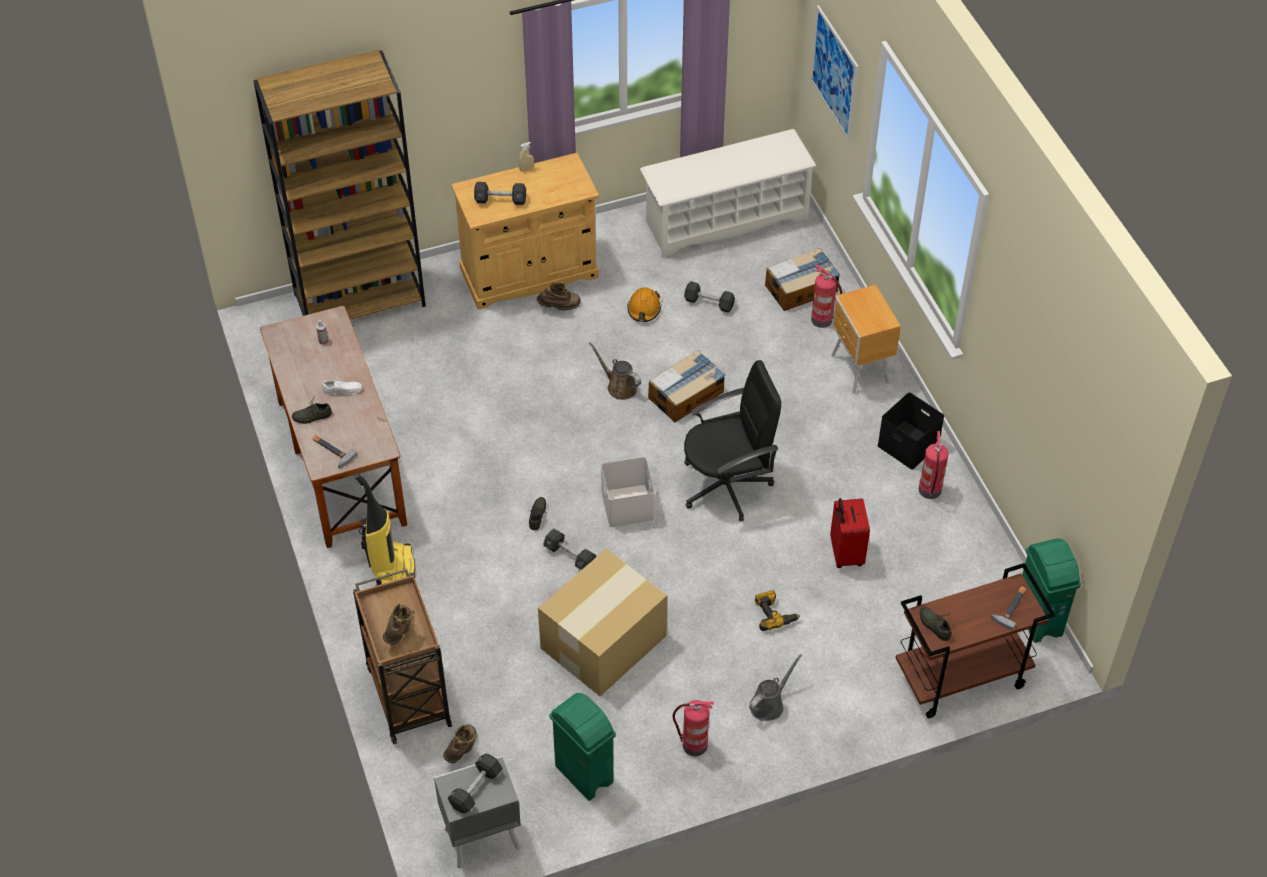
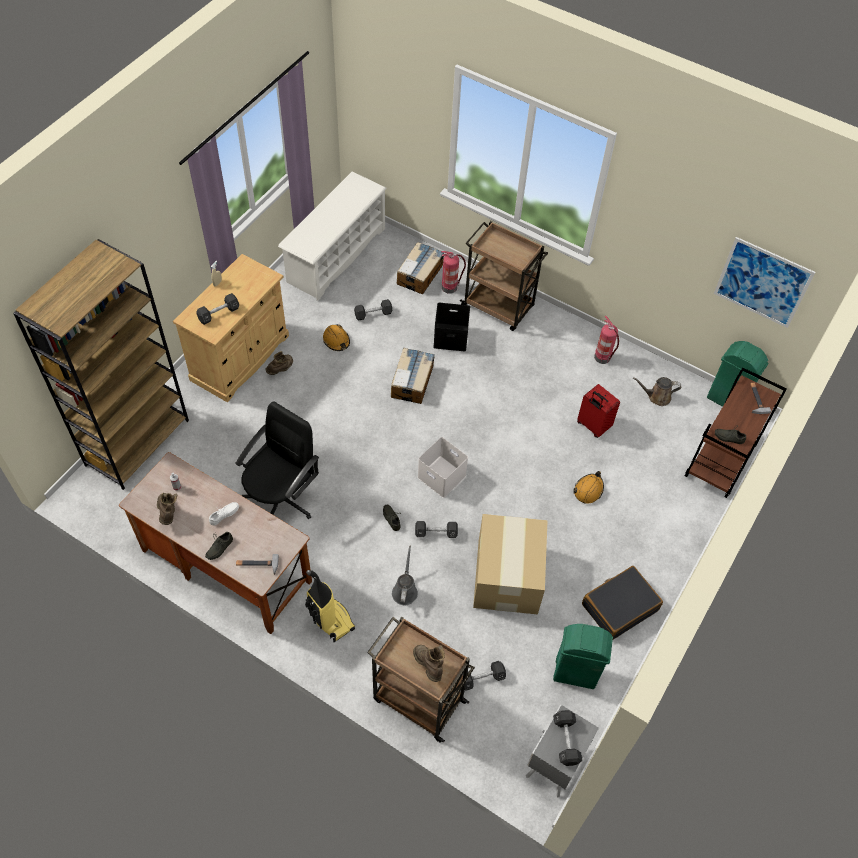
camera: 40 degrees left, 5 degrees up
(462, 750) = (487, 713): brown boot -> brown boot (168, 513)
(486, 716) = (481, 678): none -> black dumbbell
(619, 386) = (366, 400): brown watering can -> brown watering can (657, 396)
(693, 745) = (619, 607): fire extinguisher -> black suitcase
(727, 485) = (488, 425): black office chair -> black office chair (281, 498)
(769, 704) = (637, 549): grey watering can -> grey watering can (405, 590)
(774, 614) = (588, 490): power drill -> orange hard hat
(834, 73) = (392, 113): picture -> picture (762, 282)
(859, 370) = (499, 307): brown nightstand -> brown cart
(906, 445) = (565, 337): black storage box -> black storage box (450, 337)

